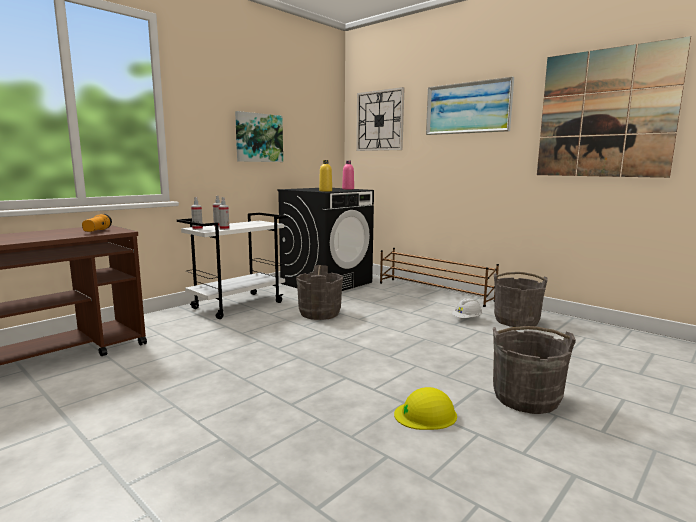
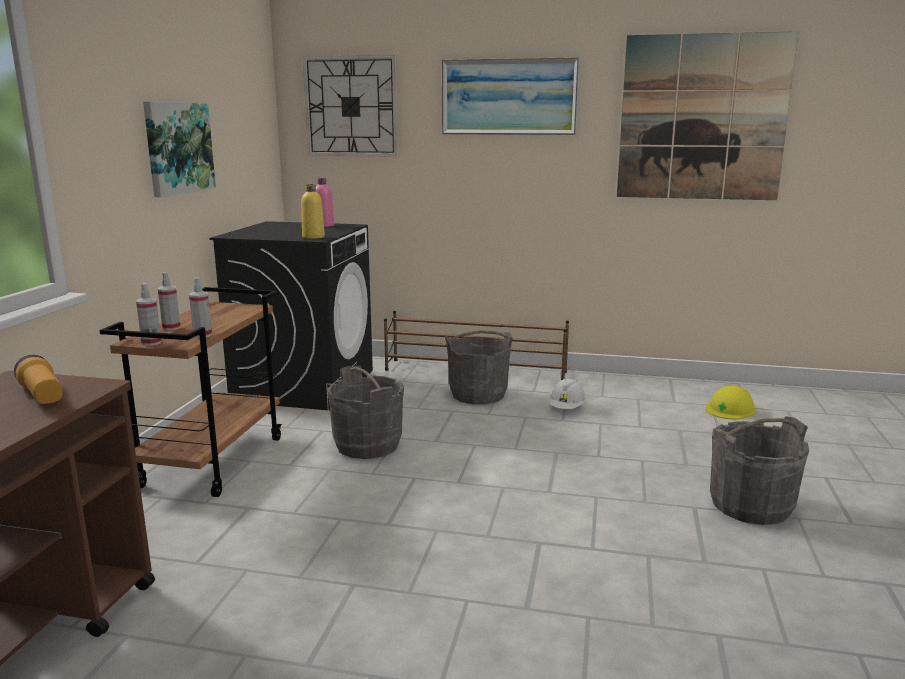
camera: 30 degrees left, 5 degrees up
(238, 305) = (213, 461): white cart -> brown cart
(426, 415) = (689, 564): yellow hard hat -> yellow hard hat (730, 409)
(516, 321) = (621, 397): grey bucket -> grey bucket (478, 394)

